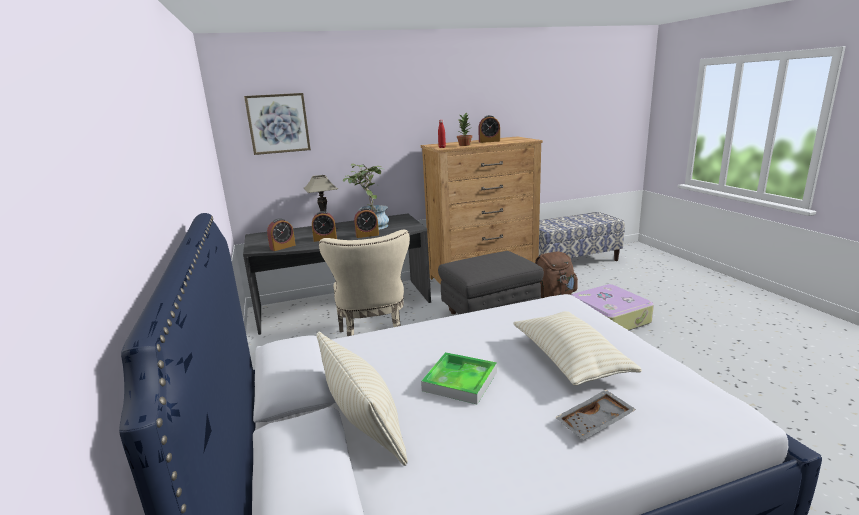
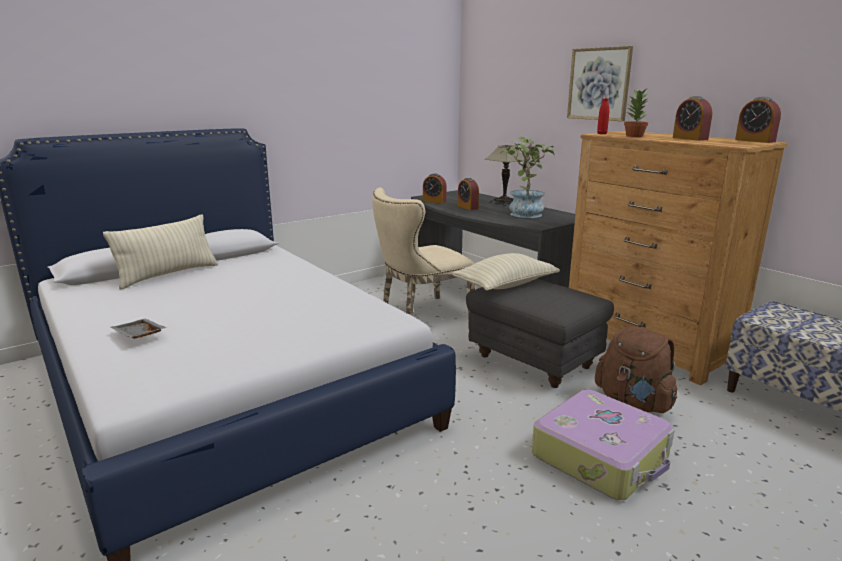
camera: 70 degrees right, 0 degrees up
(278, 123) = (500, 86): picture -> picture (599, 84)
(367, 235) = (491, 216): alarm clock -> alarm clock (755, 141)
(460, 381) = (215, 291): tray -> none
(570, 360) = (247, 327): beige pillow -> beige pillow (505, 285)

